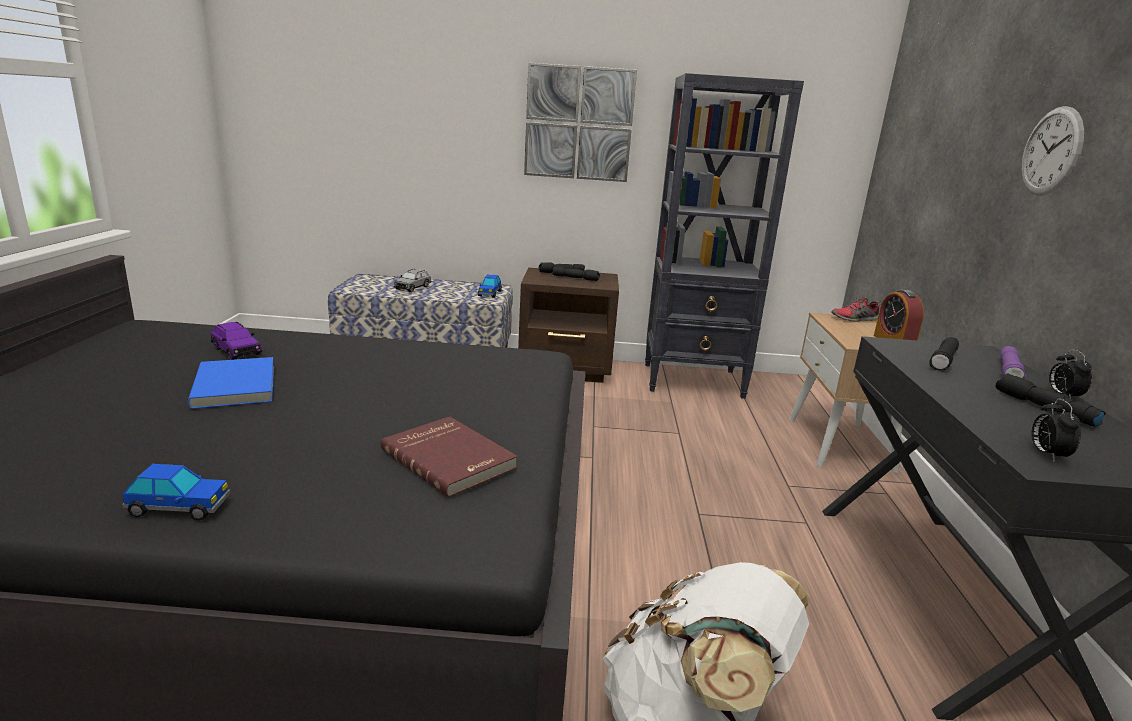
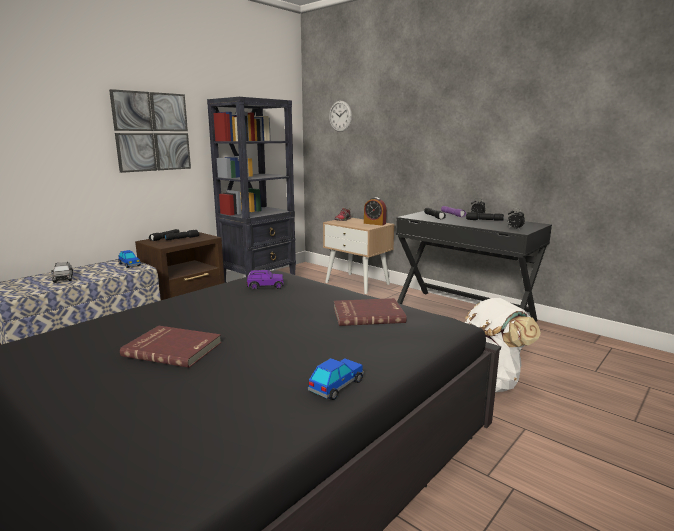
camera: 50 degrees left, 5 degrees down
(236, 351) = (99, 341): purple toy car -> purple toy car (265, 286)
(237, 386) = (173, 348): blue book -> red book
(1051, 151) = (429, 127): wall clock -> wall clock (340, 116)

